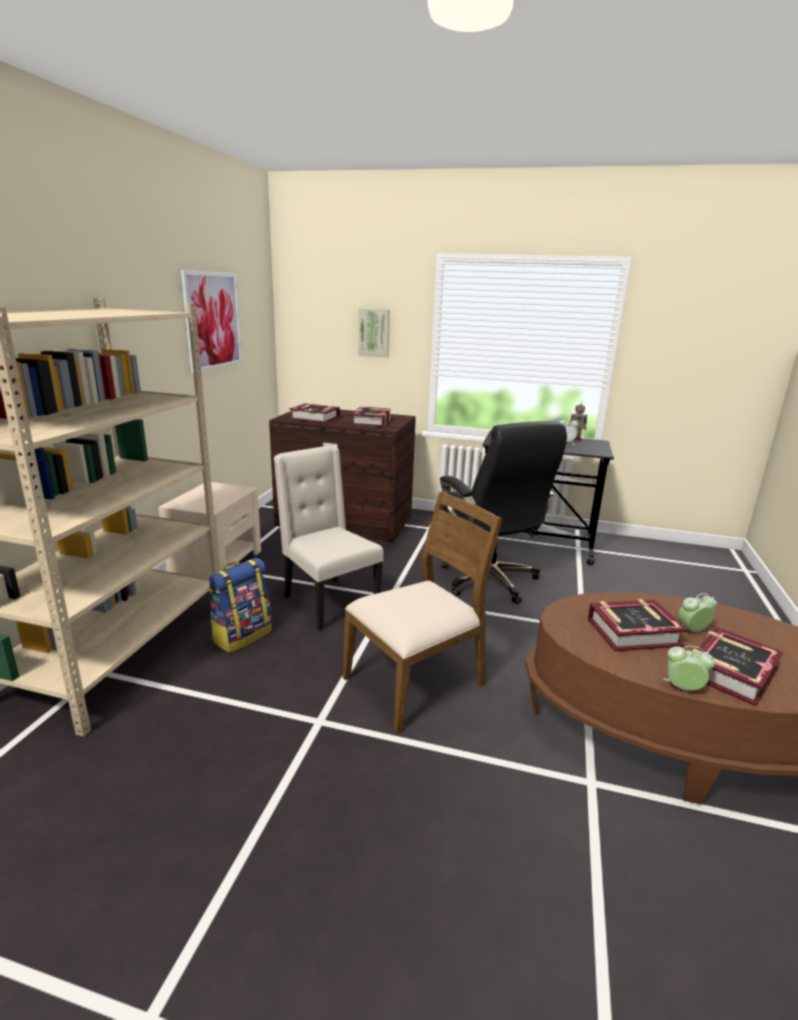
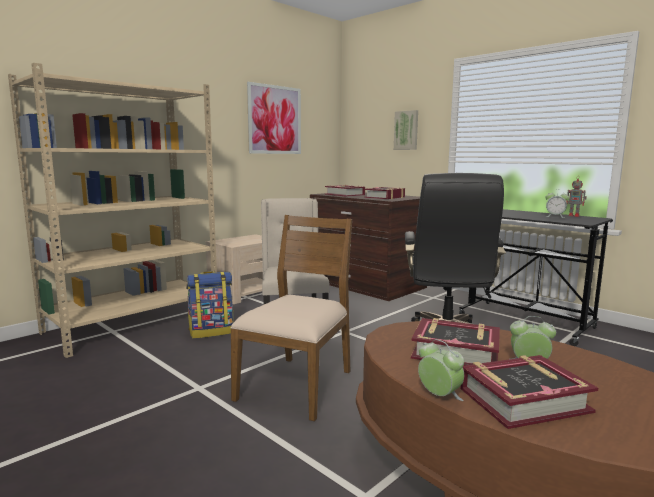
camera: 30 degrees right, 10 degrees down
(416, 682) = (297, 385): brown chair -> brown chair turned 60 degrees counterclockwise

